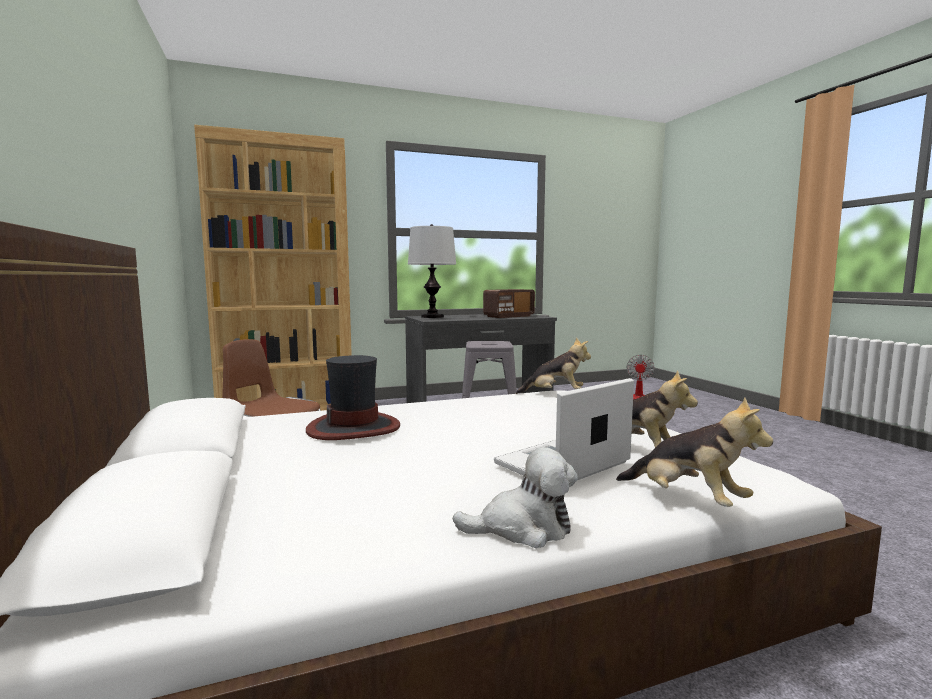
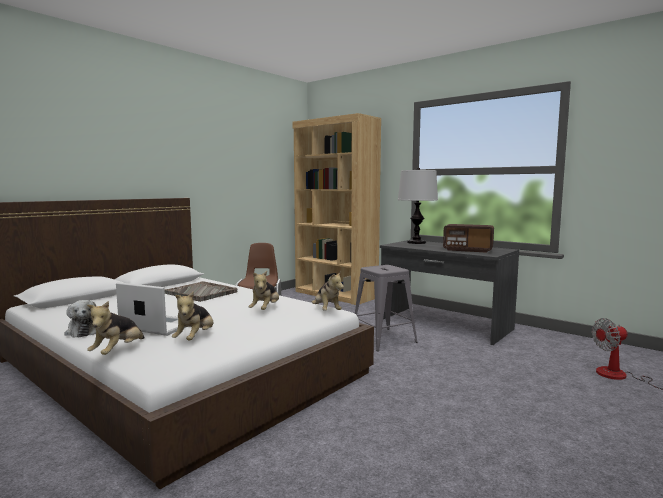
camera: 60 degrees right, 0 degrees up
(354, 428) = (201, 293): hat -> grey tray
(518, 411) = (265, 309): none -> plush toy

